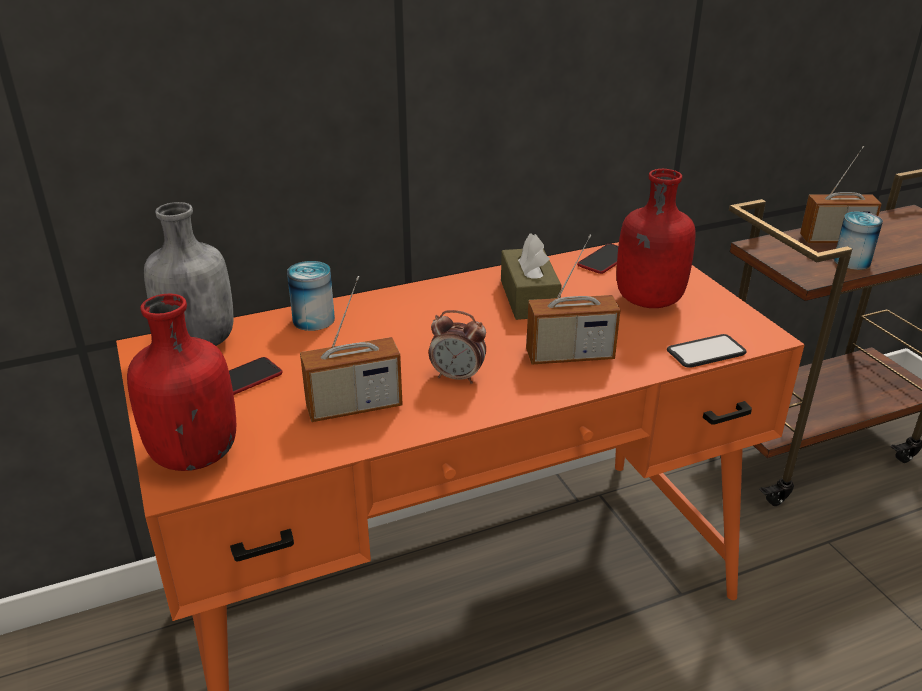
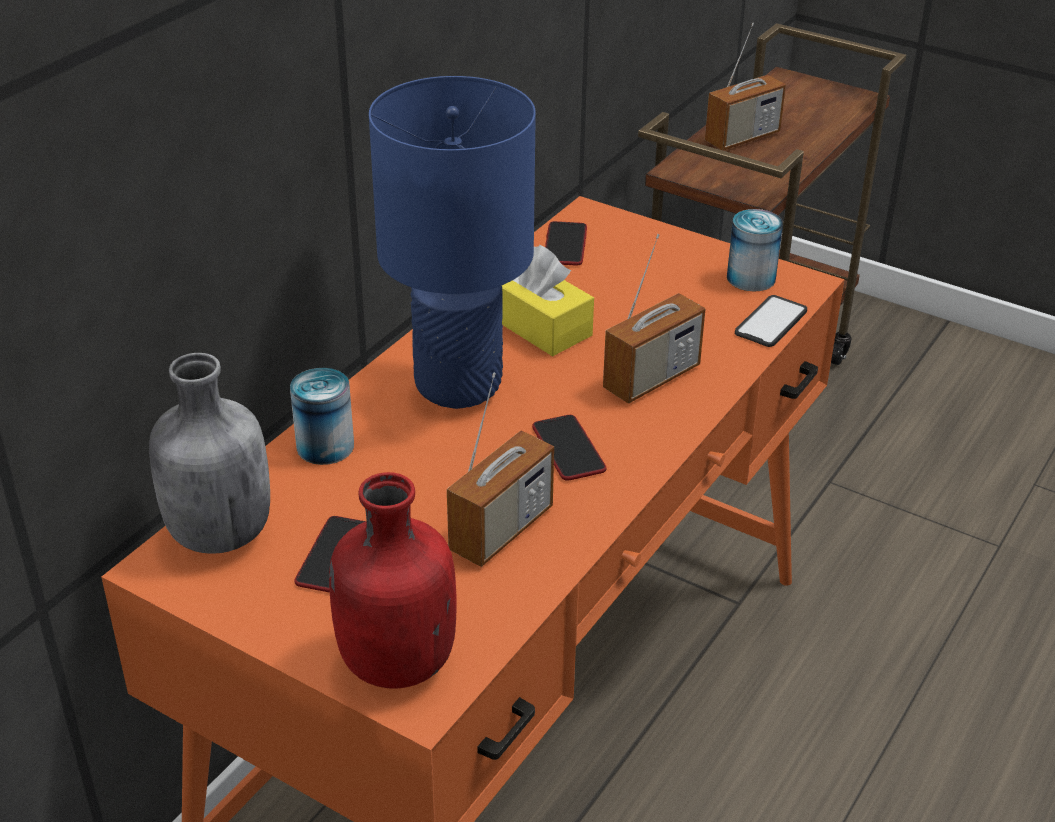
camera: 35 degrees left, 5 degrees up
(431, 318) = (460, 391): none -> blue table lamp
(458, 377) = (568, 449): alarm clock -> phone
(529, 298) = (537, 324): brown tissue box -> yellow tissue box
(647, 301) = (660, 283): red bottle -> none
(852, 261) = (781, 160): can -> can (751, 278)

